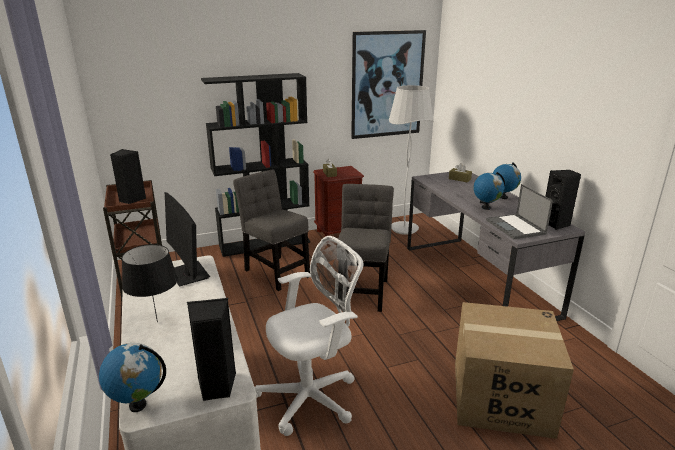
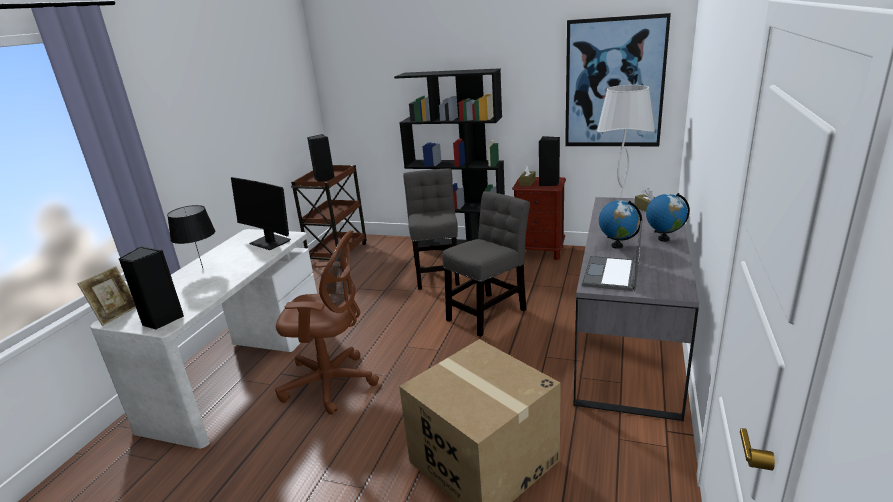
camera: 40 degrees right, 0 degrees up
(138, 405) = (116, 314): globe -> picture frame
(189, 274) = (270, 242): monitor -> monitor turned 60 degrees counterclockwise
(312, 397) = (333, 383): white office chair -> brown office chair
(556, 224) = (673, 284): black speaker -> black speaker (549, 183)

